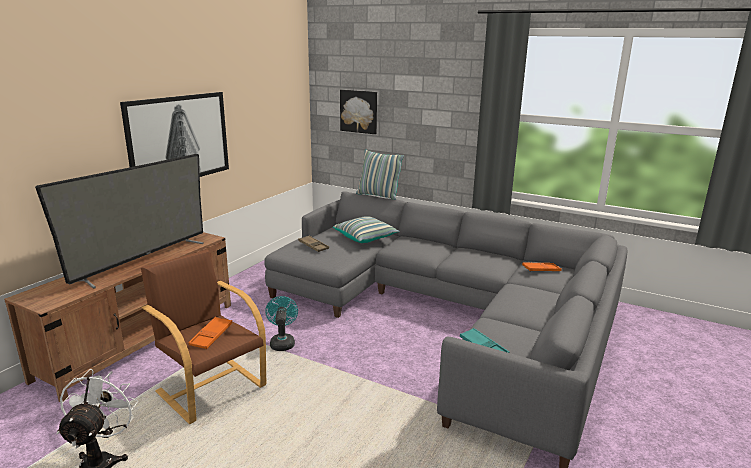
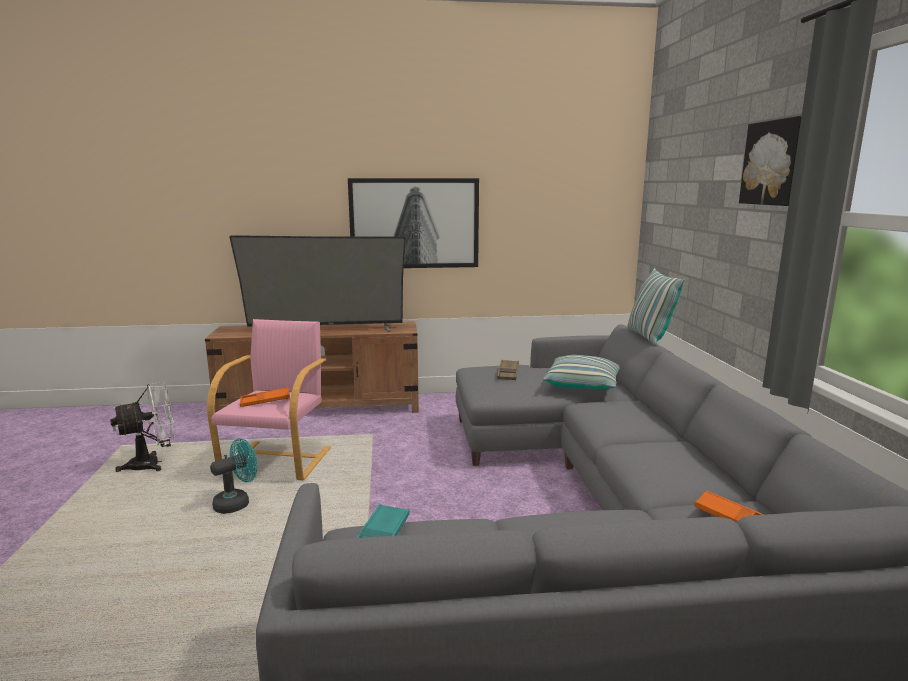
camera: 55 degrees right, 5 degrees down
(211, 387) = (278, 460): brown armchair -> pink armchair
(282, 342) = (386, 458): turquoise fan -> turquoise fan (237, 502)
(359, 111) = (676, 215): picture -> picture (774, 163)

